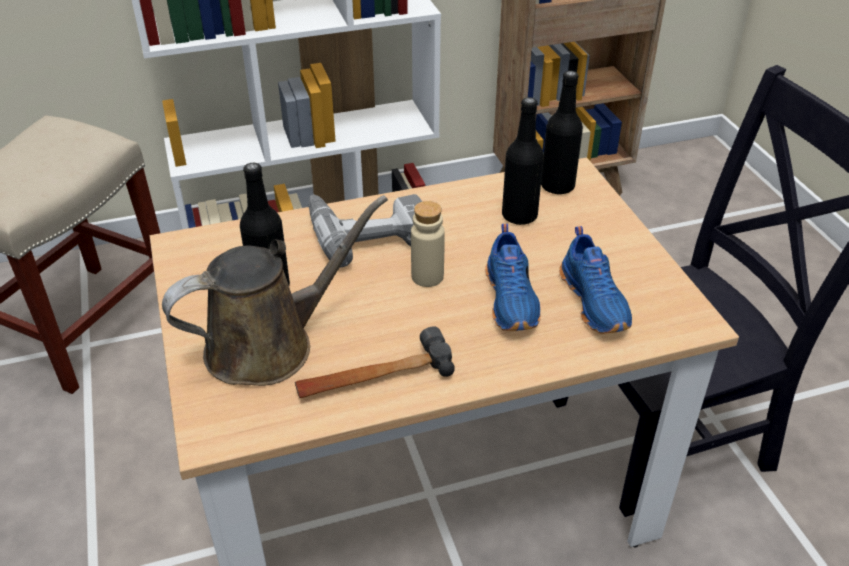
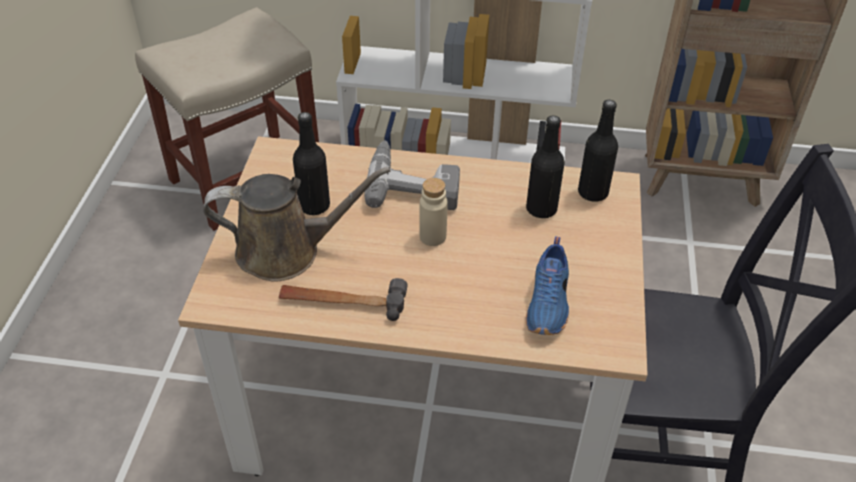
camera: 25 degrees right, 5 degrees up
(512, 300) = (484, 278): blue shoe -> none

